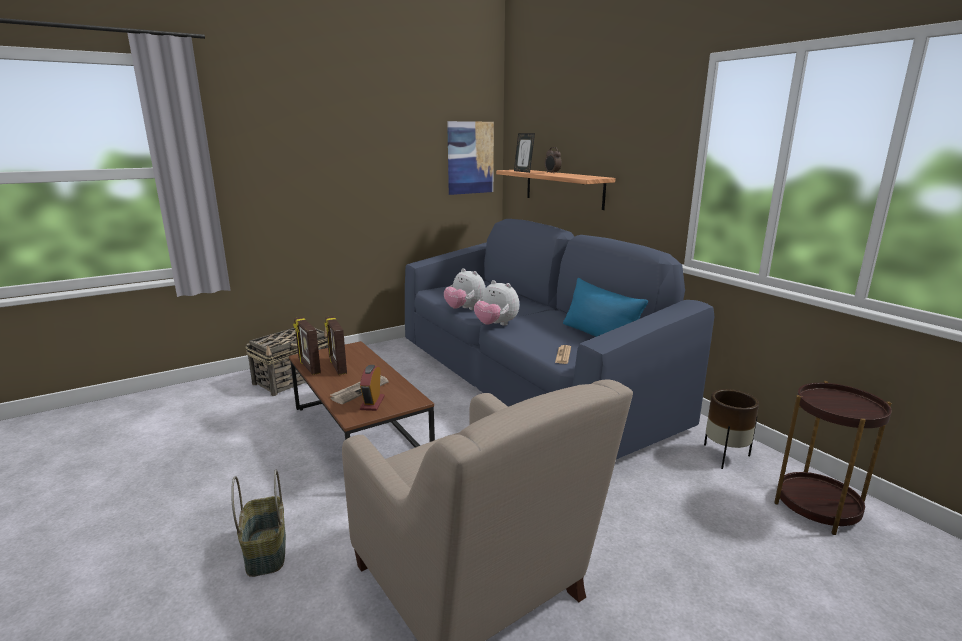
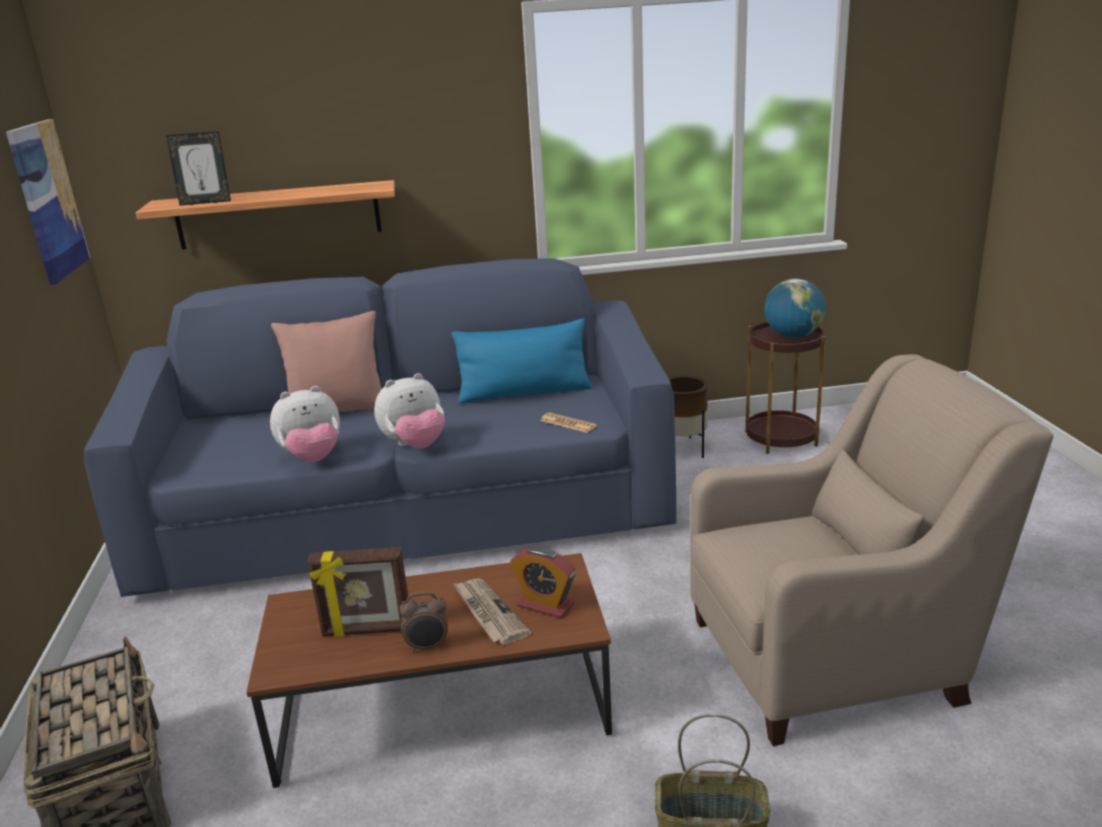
camera: 65 degrees left, 5 degrees up
(308, 367) = (337, 665): picture frame -> none
(523, 302) = (339, 411): none -> pink pillow
(552, 173) = (273, 194): alarm clock -> alarm clock (427, 647)
(850, 408) = (793, 336): none -> globe

